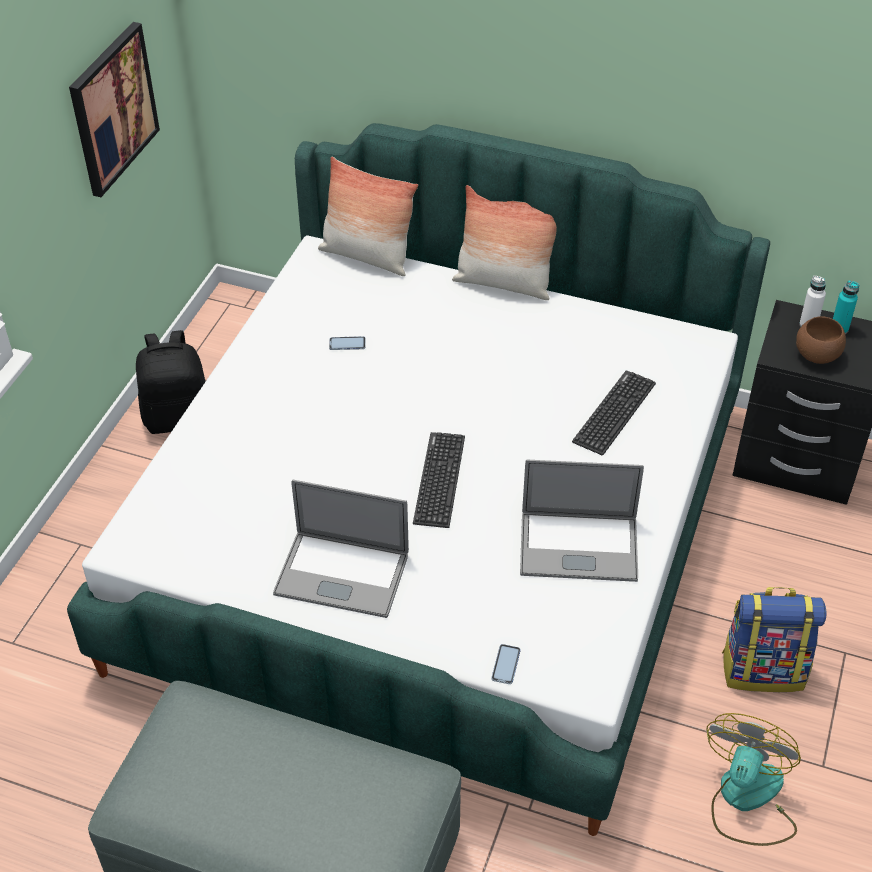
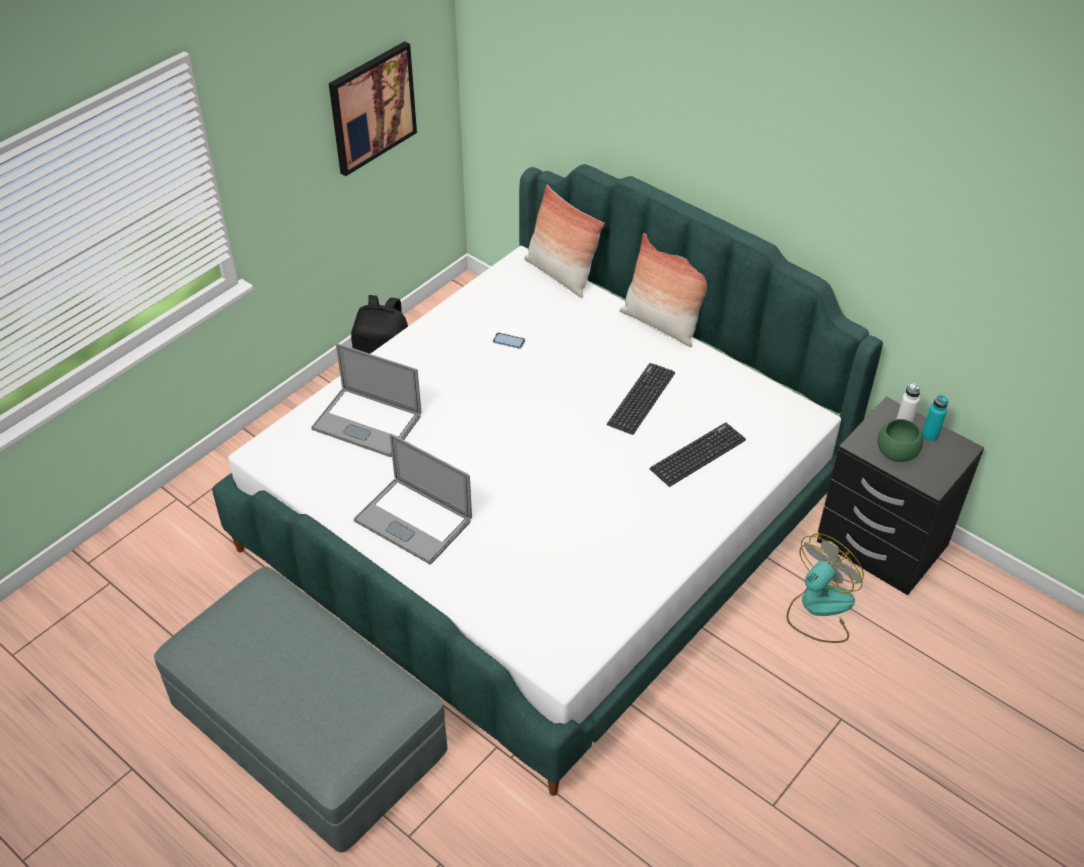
camera: 20 degrees right, 0 degrees up
(439, 480) = (526, 469): keyboard -> keyboard (641, 399)
(506, 665) = (503, 629): phone -> none
(578, 546) = (610, 554): laptop -> laptop (367, 422)
(746, 800) = (693, 810): fan -> fan (819, 608)
(763, 670) = (761, 710): backpack -> none
(816, 355) = (895, 453): brown bowl -> green bowl

